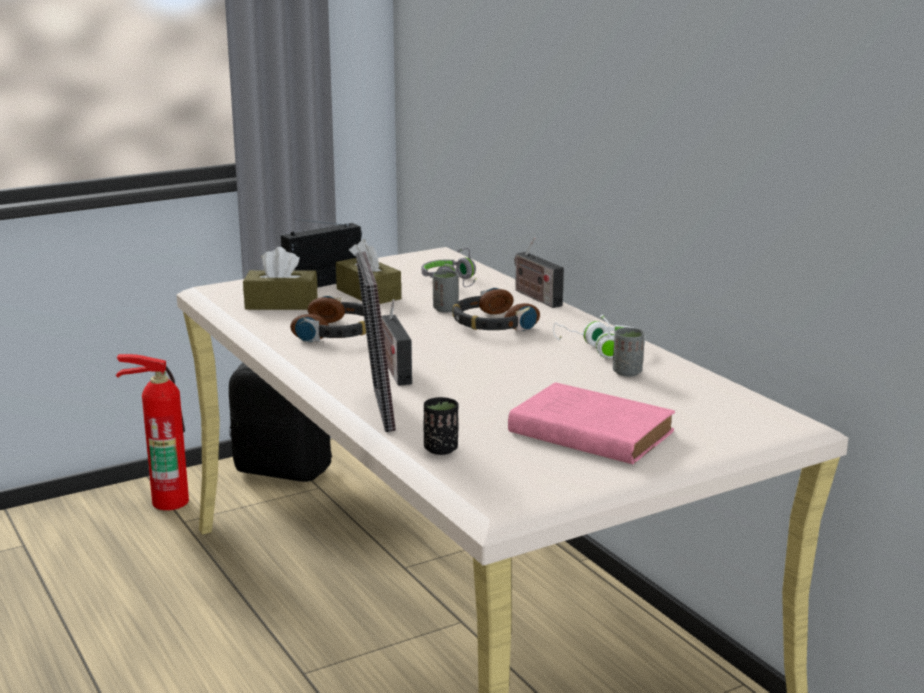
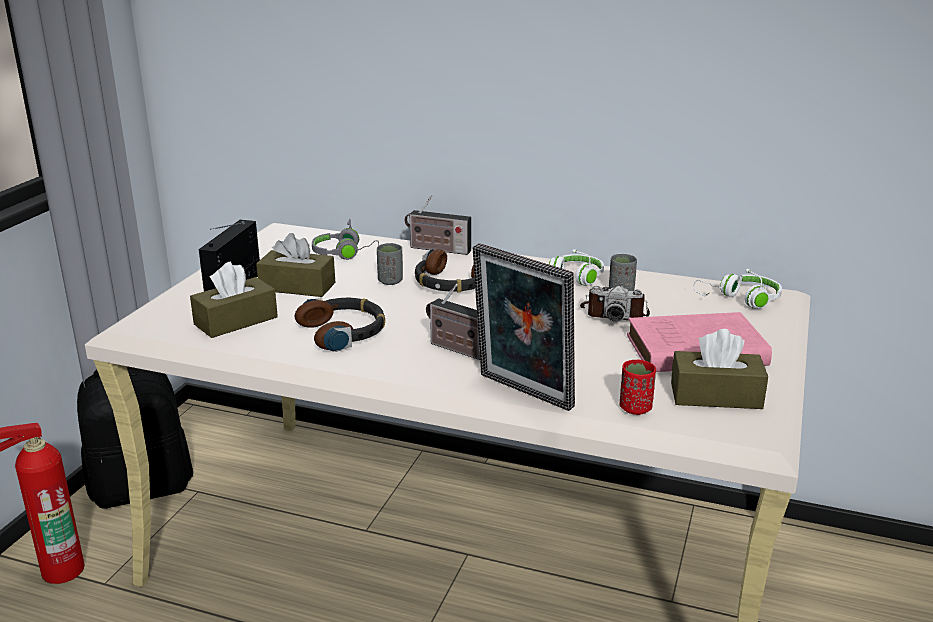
camera: 40 degrees left, 5 degrees up
(441, 449) = (635, 408): black cup -> red cup
(529, 466) = (716, 395): none -> brown tissue box
(581, 385) = (614, 314): none -> camera
(737, 412) = (740, 300): none -> white headphones

